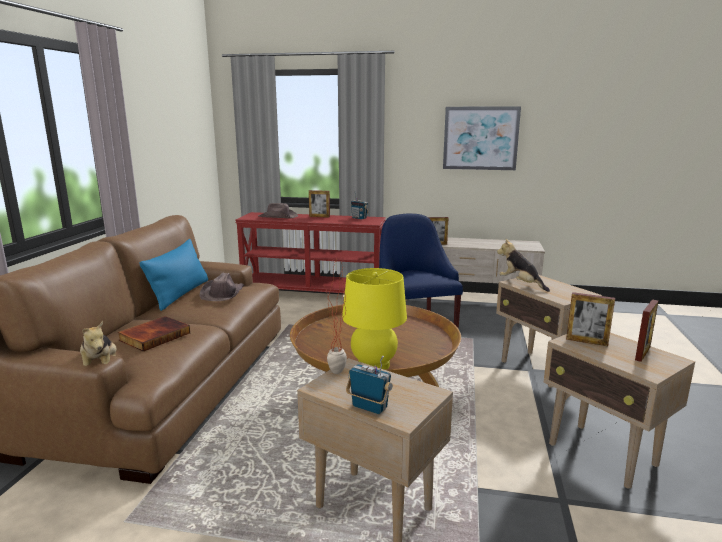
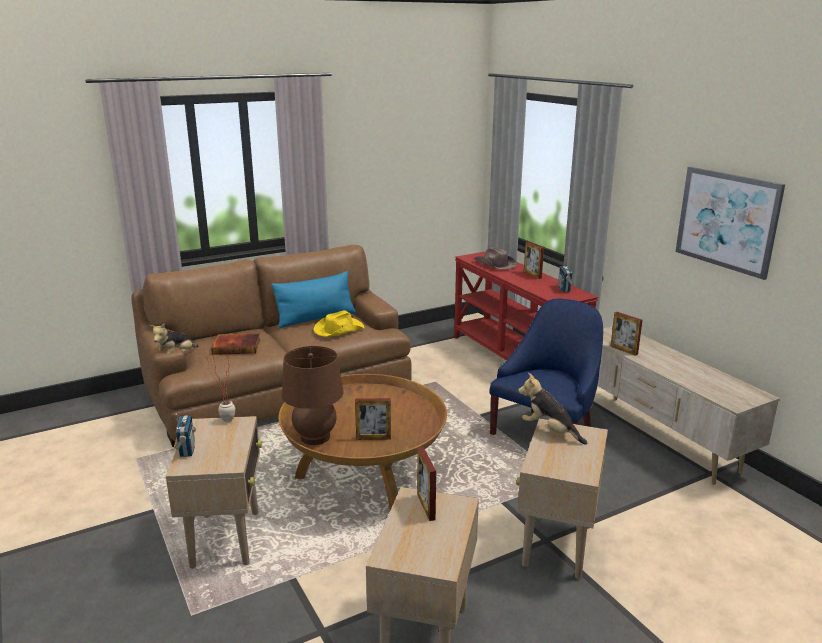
camera: 50 degrees right, 5 degrees up
(222, 293) = (338, 329): brown hat -> yellow hat
(374, 365) = (315, 437): yellow table lamp -> brown table lamp
(520, 284) = (549, 431): plush toy -> plush toy turned 60 degrees counterclockwise
(642, 353) = (435, 545): picture frame -> picture frame (373, 438)

